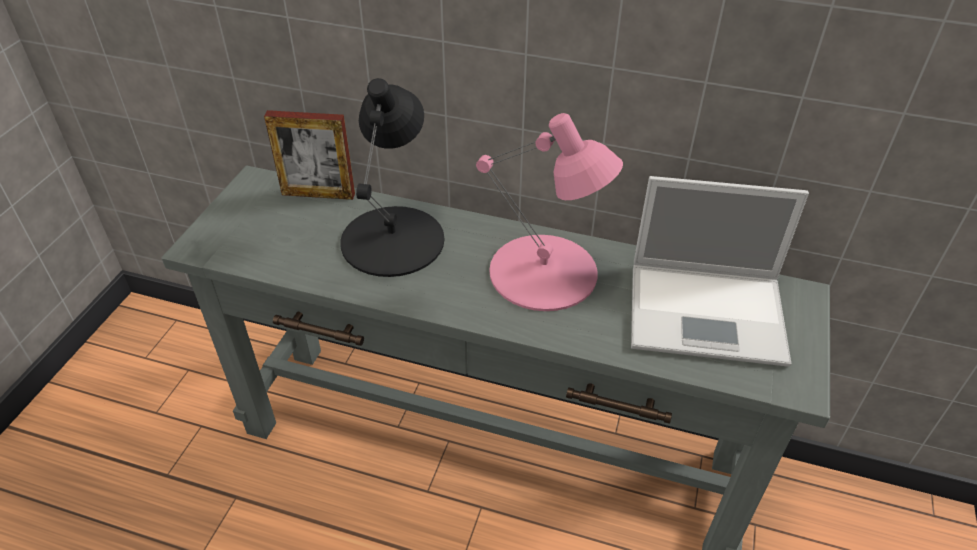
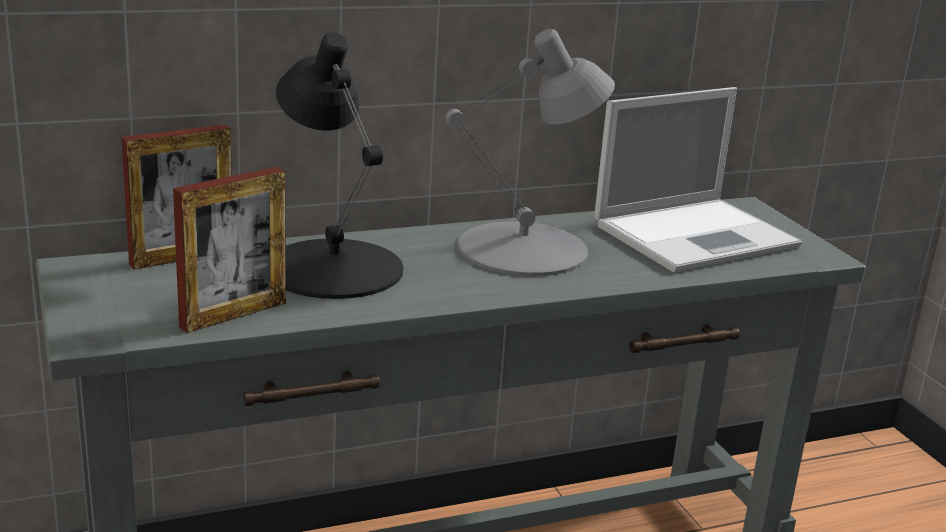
camera: 40 degrees left, 20 degrees down
(288, 260) = (233, 314): none -> picture frame
(544, 273) = (525, 249): pink table lamp -> grey table lamp

